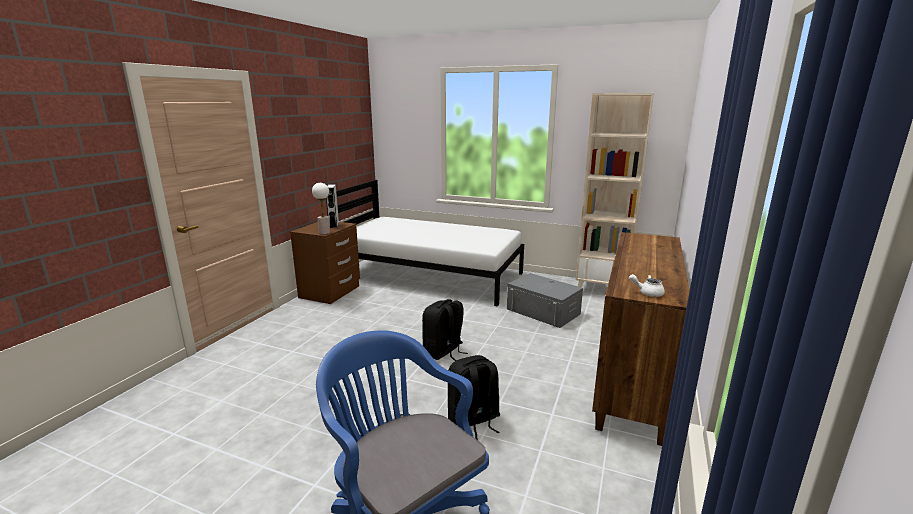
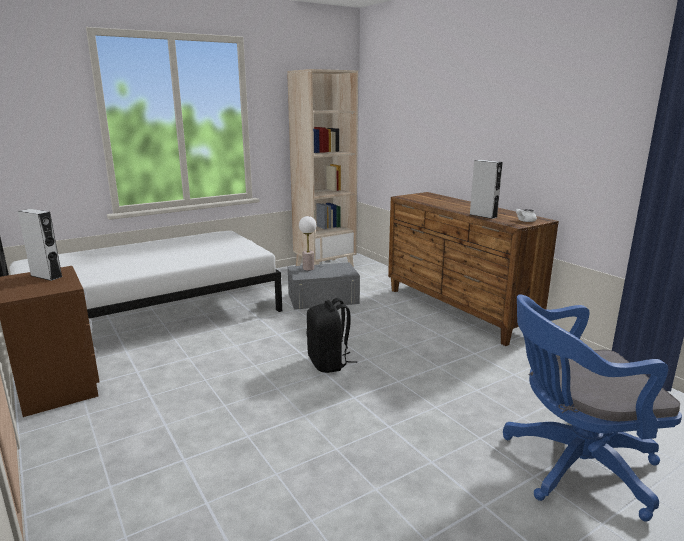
camera: 55 degrees left, 0 degrees up
(324, 233) = (67, 286): table lamp -> table lamp (308, 268)
(473, 420) = (454, 387): black backpack -> none
(627, 273) = (483, 215): none -> grey speaker

